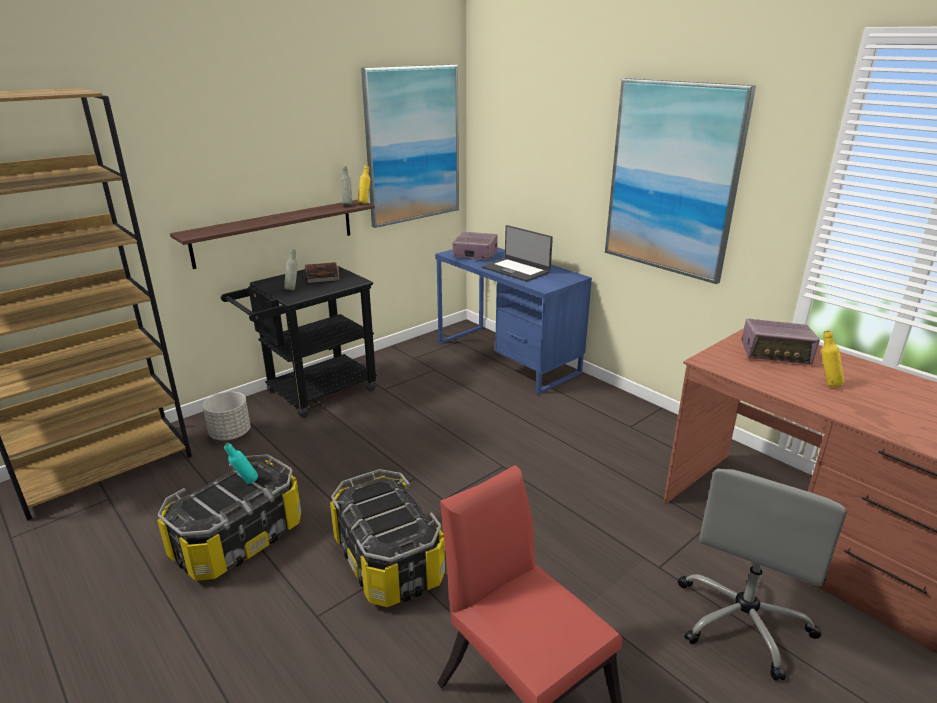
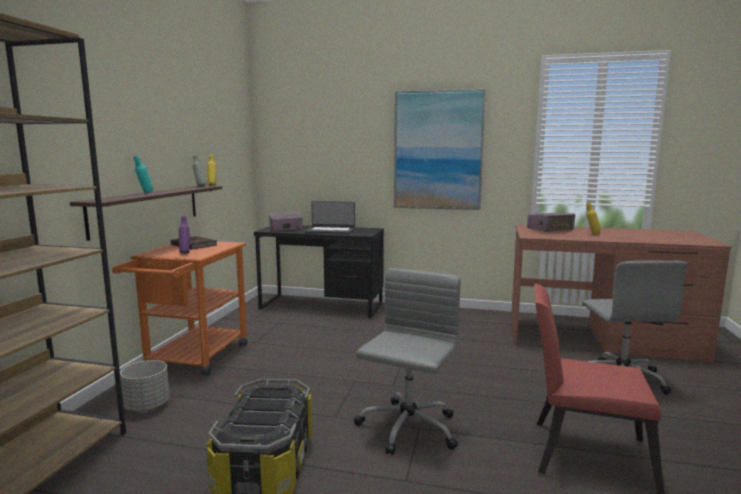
camera: 35 degrees left, 15 degrees down
(245, 483) = (269, 400): turquoise bottle -> turquoise bottle (145, 193)
(293, 289) = (185, 253): grey bottle -> purple bottle
(313, 393) = (193, 360): black cart -> orange cart
(389, 560) = (407, 429): storage box -> grey office chair
(413, 145) = (228, 146): picture -> none
(506, 357) = (321, 306): blue desk -> black desk

